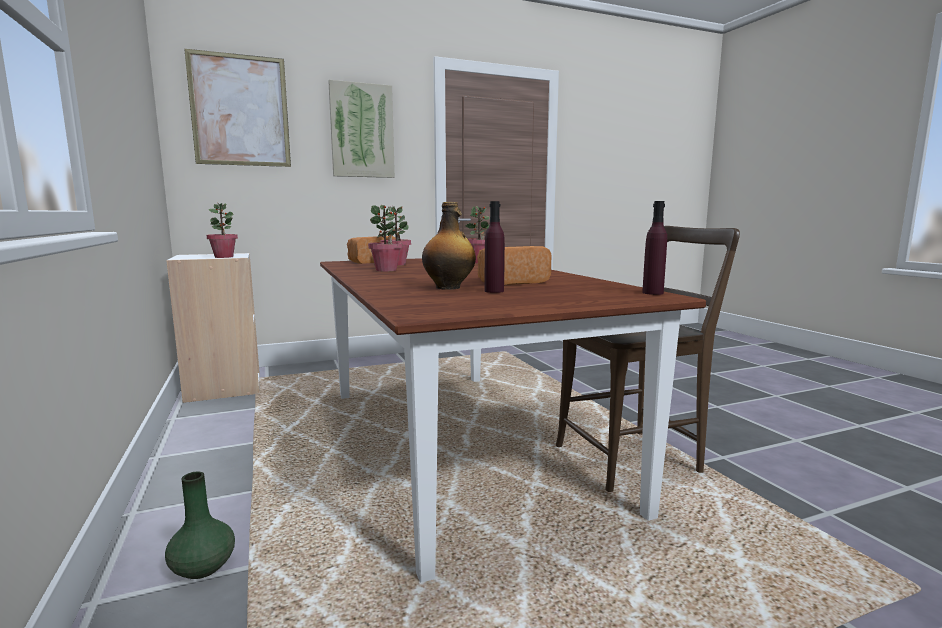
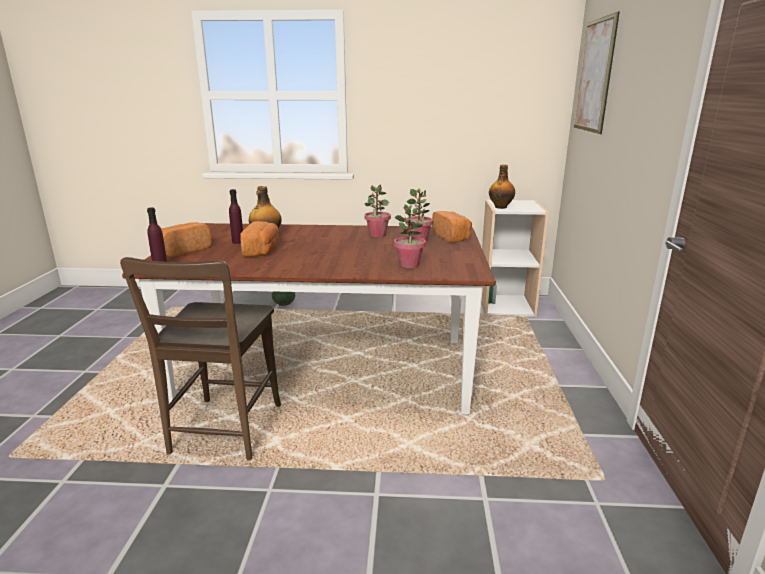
camera: 115 degrees right, 10 degrees up
(224, 257) = (501, 207): potted plant -> bottle
(362, 131) = (641, 90): picture -> none
(578, 299) = (183, 250): none -> bread

